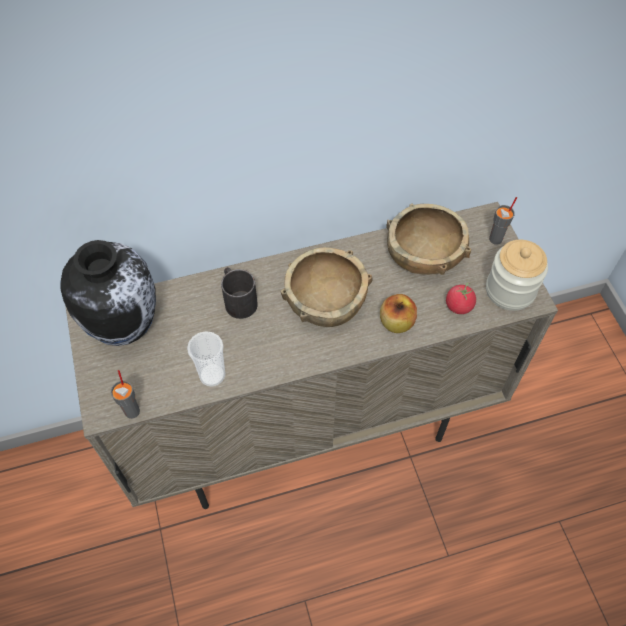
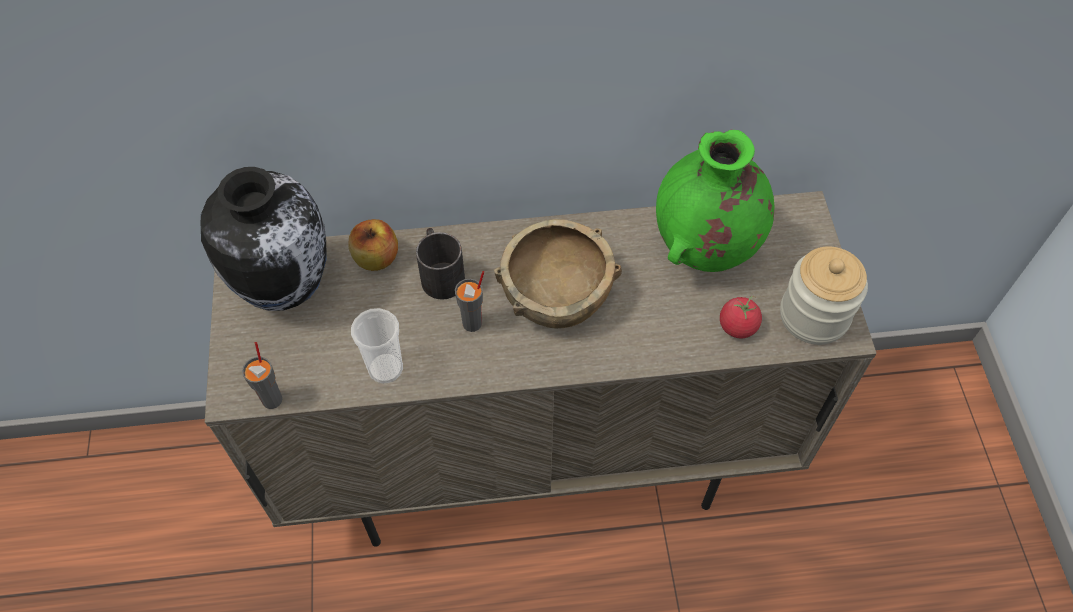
camera: 10 degrees right, 0 degrees up
(396, 322) = (647, 336): apple -> apple (376, 258)
(424, 255) = (704, 250): brown bowl -> green vase
(496, 239) = (809, 242): grey cup -> grey cup (473, 323)

